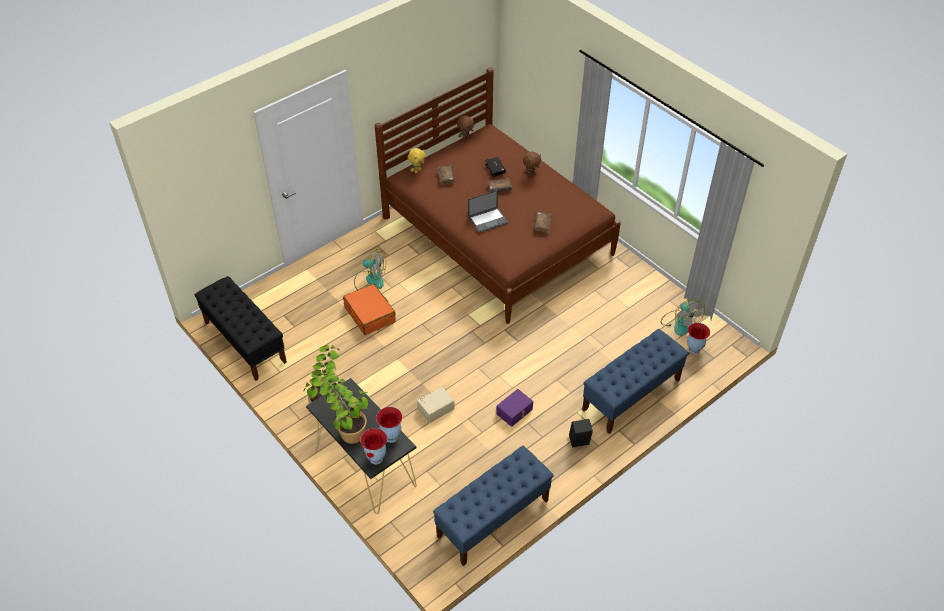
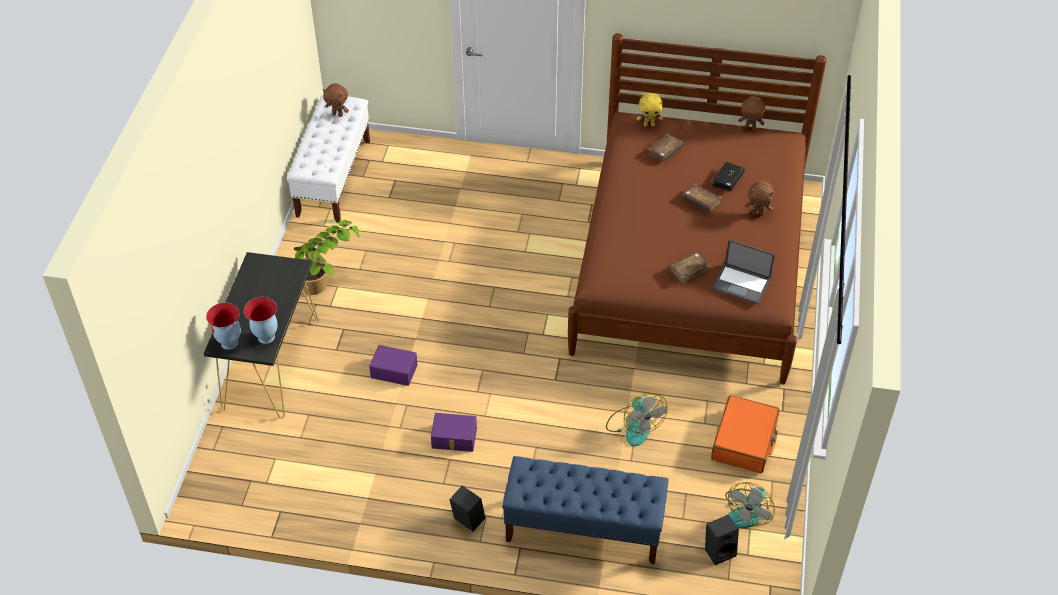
camera: 50 degrees right, 0 degrees up
(225, 296) = (338, 114): none -> brown plush toy
(245, 342) = (334, 177): black bench -> white bench
(346, 425) = (250, 295): potted plant -> none
(370, 279) = (509, 209): fan -> fan (634, 426)
(370, 314) = (463, 240): orange suitcase -> orange suitcase (744, 441)
(435, 408) = (394, 370): beige storage box -> purple storage box
(488, 220) = (642, 223): laptop -> laptop (742, 284)
(493, 519) = (297, 507): blue bench -> none
(693, 349) = (719, 550): vase -> black speaker

